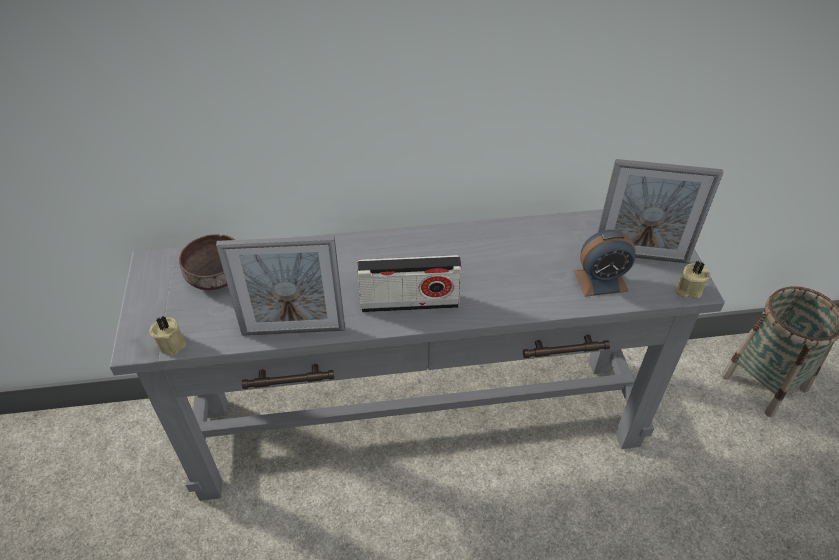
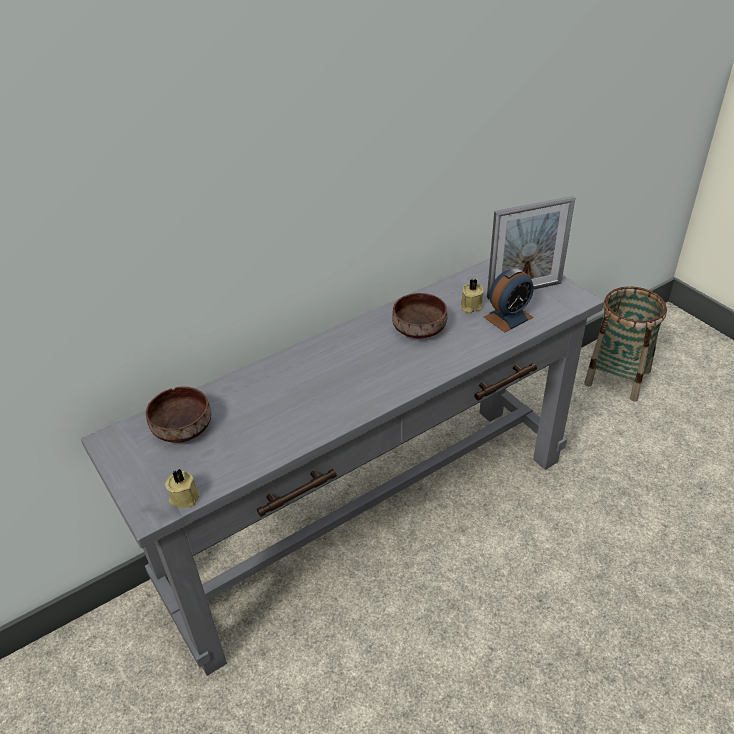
camera: 25 degrees left, 5 degrees down
(293, 331) = (290, 444): picture frame -> none
(409, 303) = (372, 386): radio -> none
(498, 257) = (419, 327): none -> brown bowl
(688, 289) = (573, 301): beige candle -> beige candle (470, 306)

